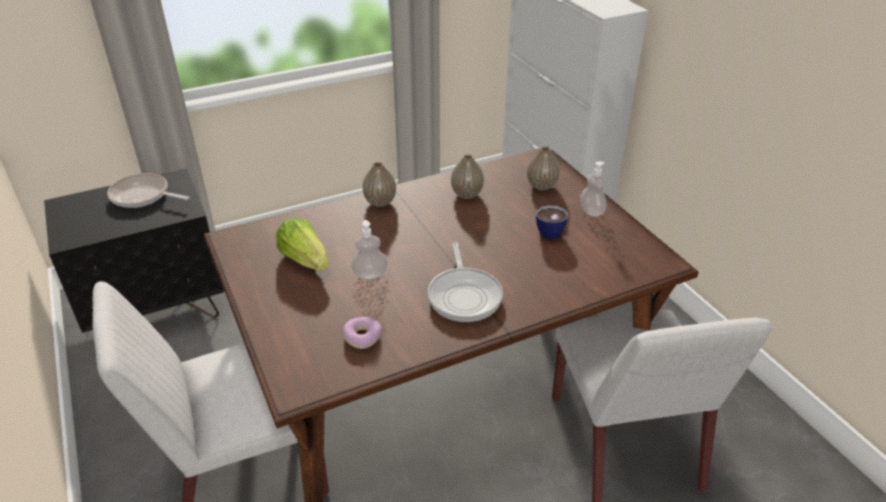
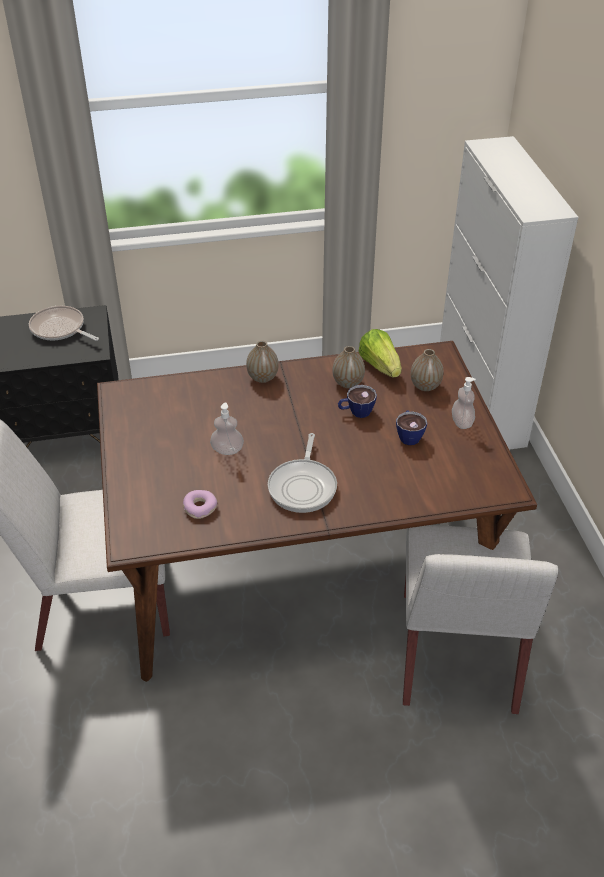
camera: 15 degrees right, 5 degrees up
(305, 260) = (176, 425): lettuce -> lettuce (380, 366)
(486, 218) = (356, 412): none -> cup

